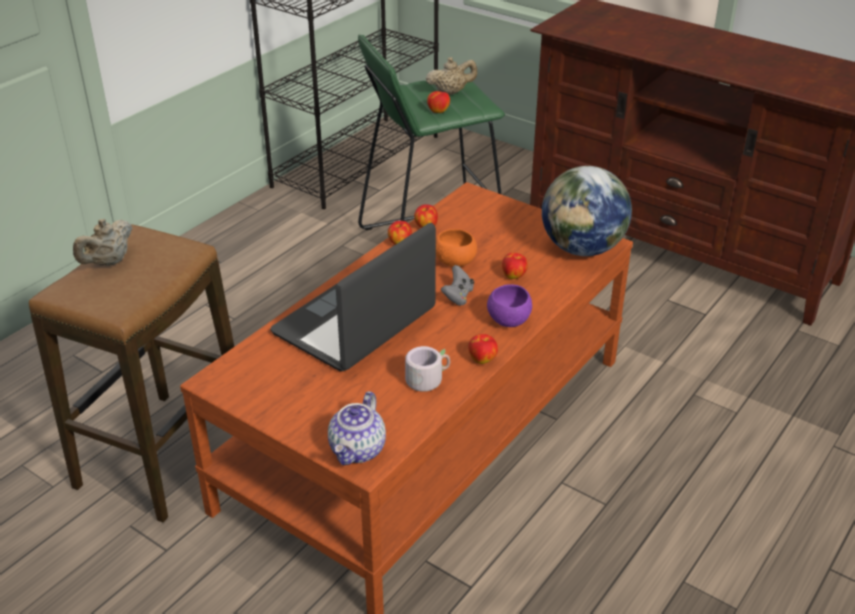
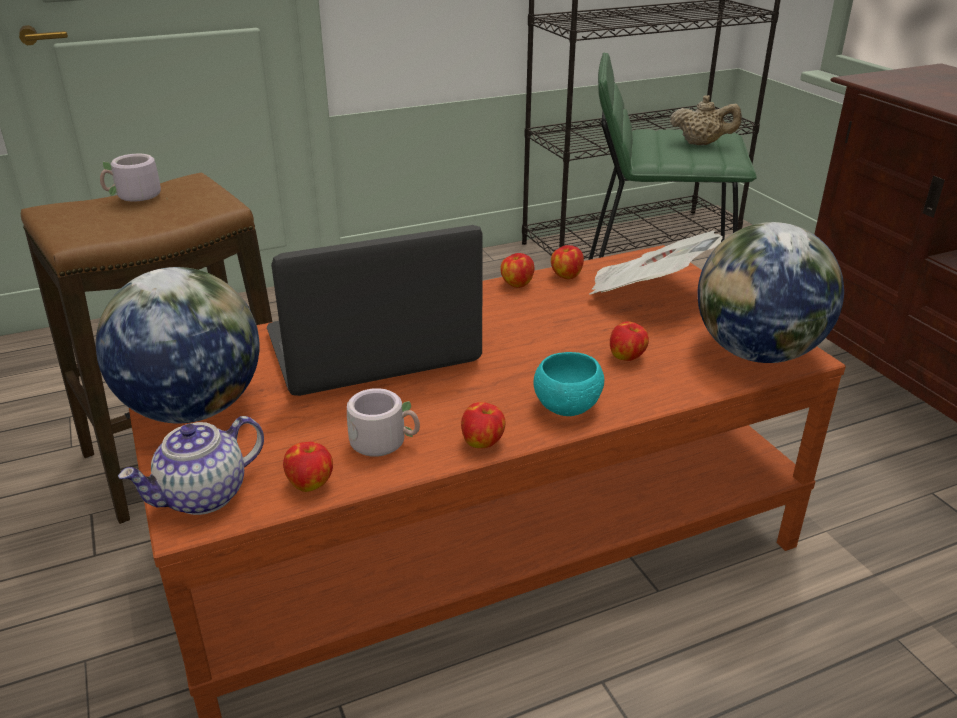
camera: 30 degrees right, 5 degrees down
(108, 262) = (134, 197): beige teapot -> grey mug
(285, 403) = (193, 409): none -> globe
(438, 111) = (667, 156): apple -> apple (311, 483)
(455, 262) = (564, 321): orange bowl -> none
(458, 296) = (528, 359): grey game controller -> none
(487, 225) = (646, 293): none -> newspaper
(508, 321) = (566, 407): purple bowl -> turquoise bowl

